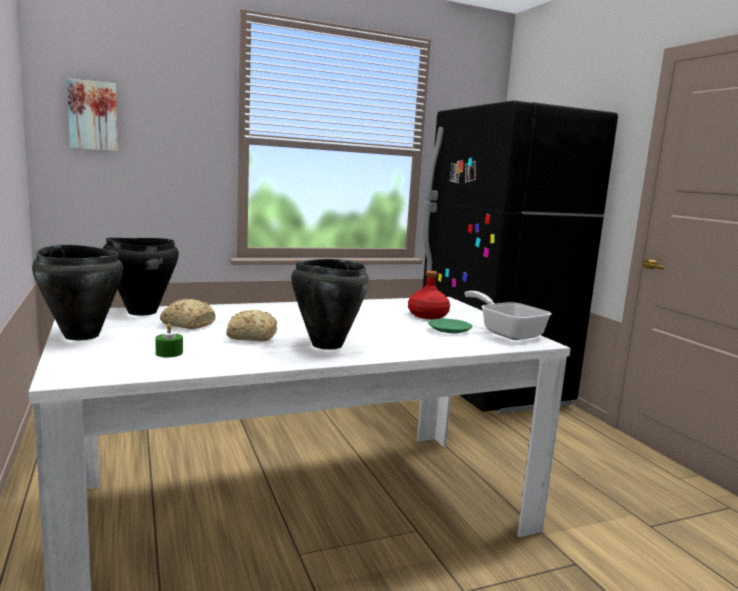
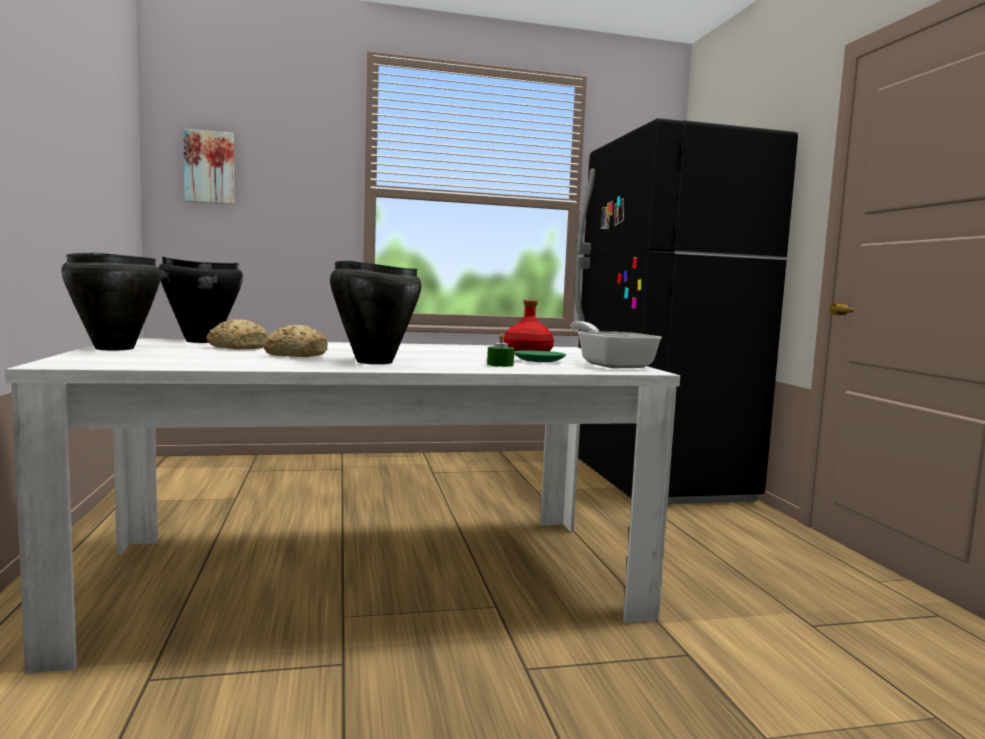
camera: 10 degrees right, 5 degrees down
(169, 353) = (188, 359): green candle -> green candle (500, 365)

